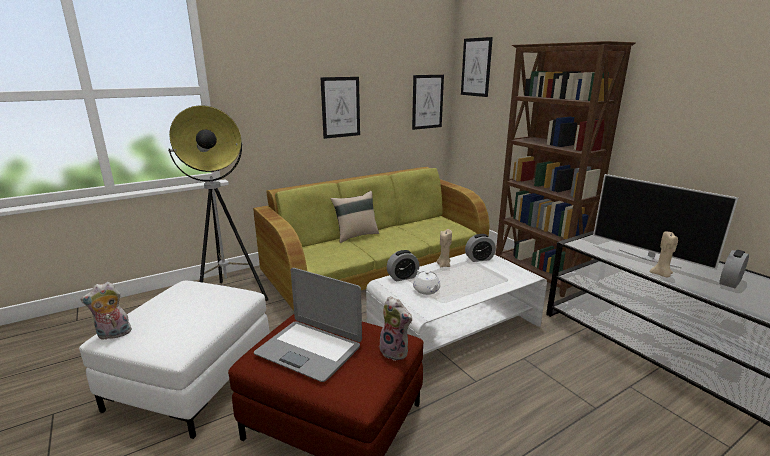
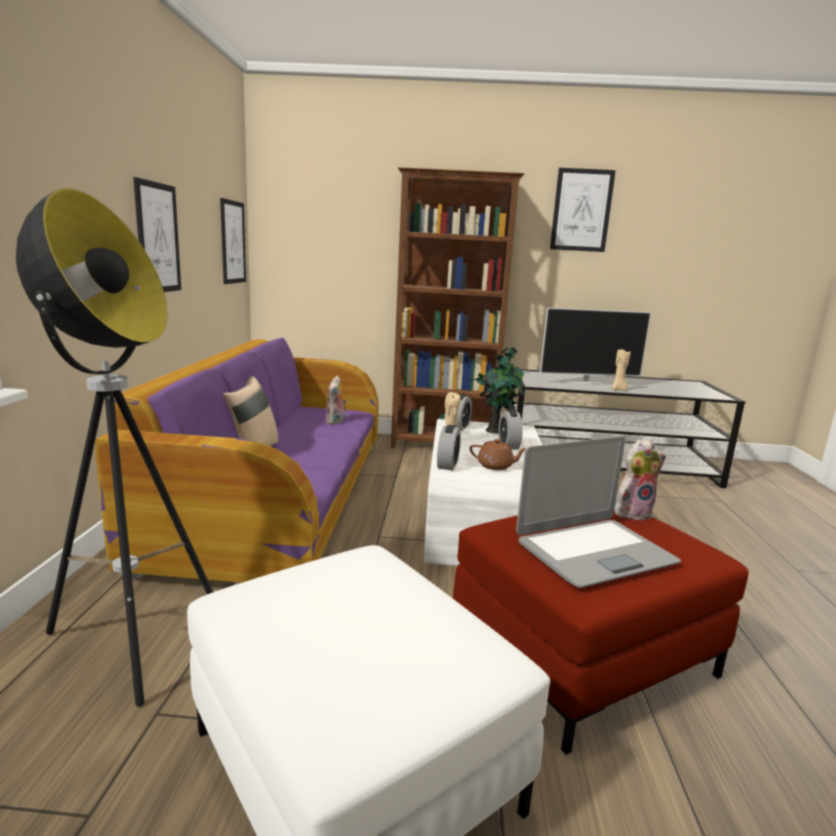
camera: 55 degrees left, 5 degrees down
(113, 335) = (349, 732): plush toy -> plush toy (336, 421)
(377, 266) = (278, 495): green sofa -> purple sofa
(426, 290) = (496, 466): white teapot -> brown teapot
(476, 67) = (295, 196): picture -> picture (581, 210)
(498, 270) = (495, 430): none -> potted plant
(730, 282) = (647, 385): alarm clock -> alarm clock (508, 445)

